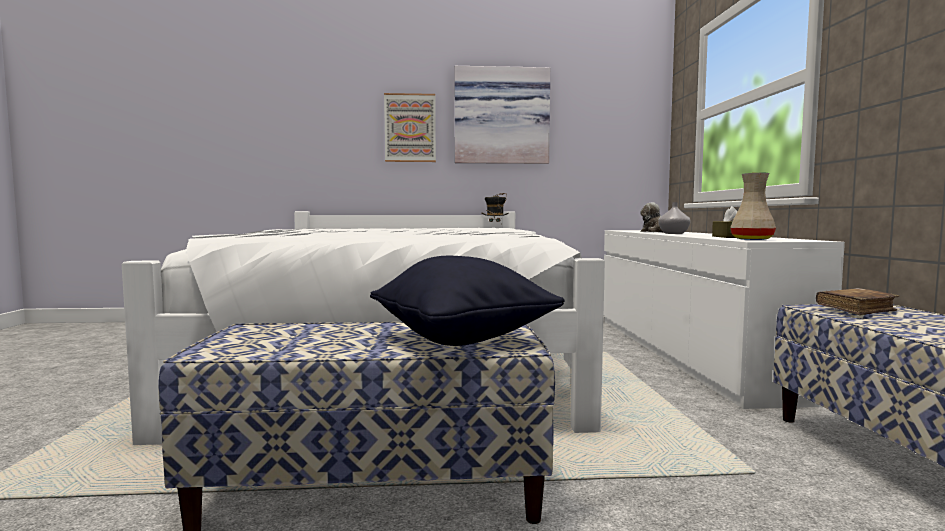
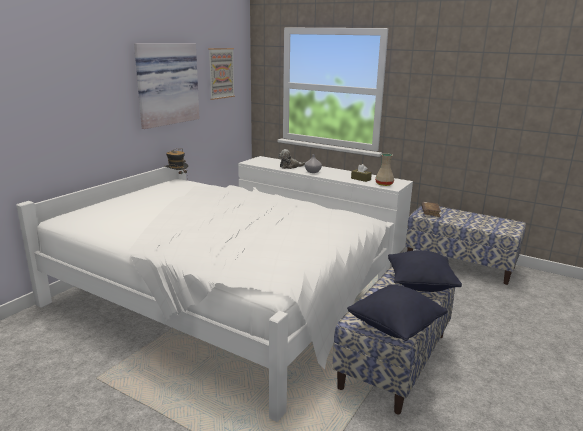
camera: 55 degrees left, 15 degrees up
(247, 345) = (395, 327): none -> black pillow
(410, 128) = (104, 102): picture -> picture (221, 73)

